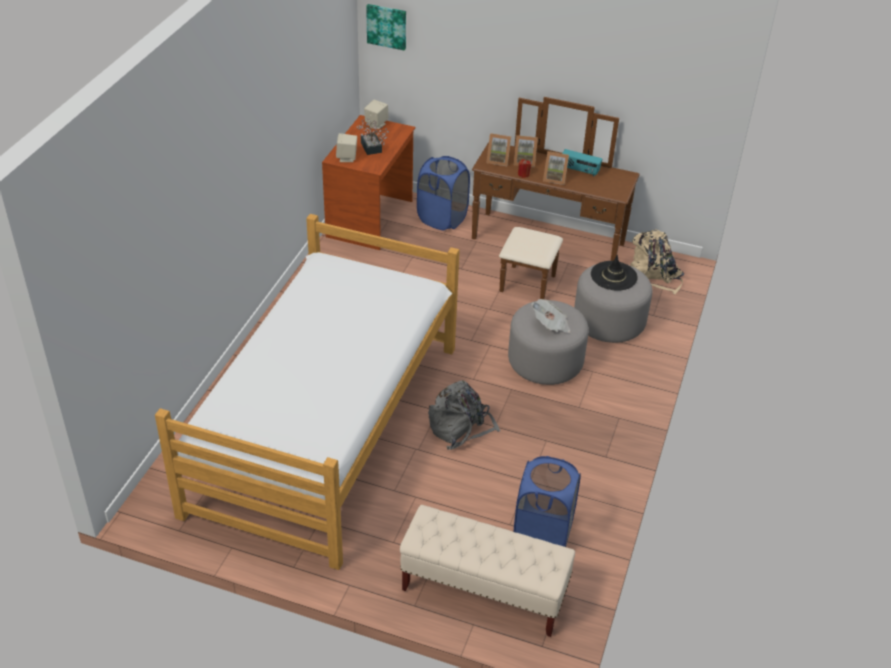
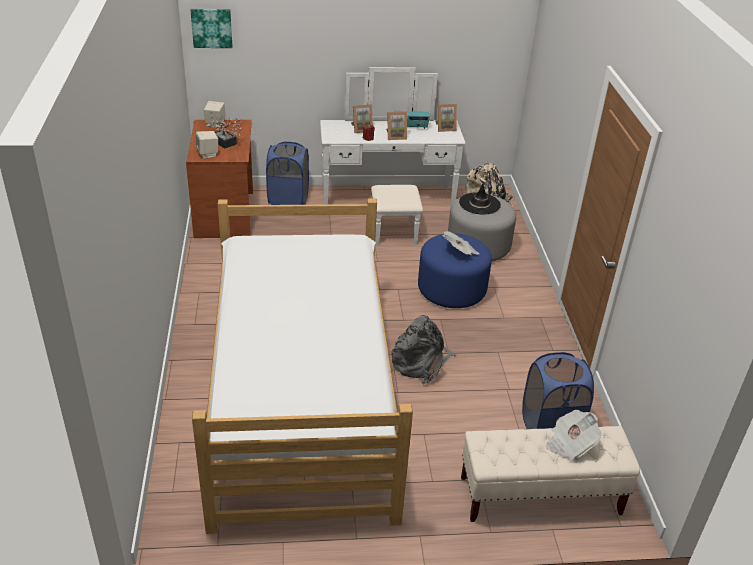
camera: 25 degrees left, 5 degrees down
(498, 160) = (339, 132): picture frame -> picture frame (445, 128)
(507, 549) = (570, 444): none -> newspaper
(544, 251) = (389, 206): brown dresser -> white dresser
(545, 361) = (451, 290): grey ottoman -> blue ottoman

